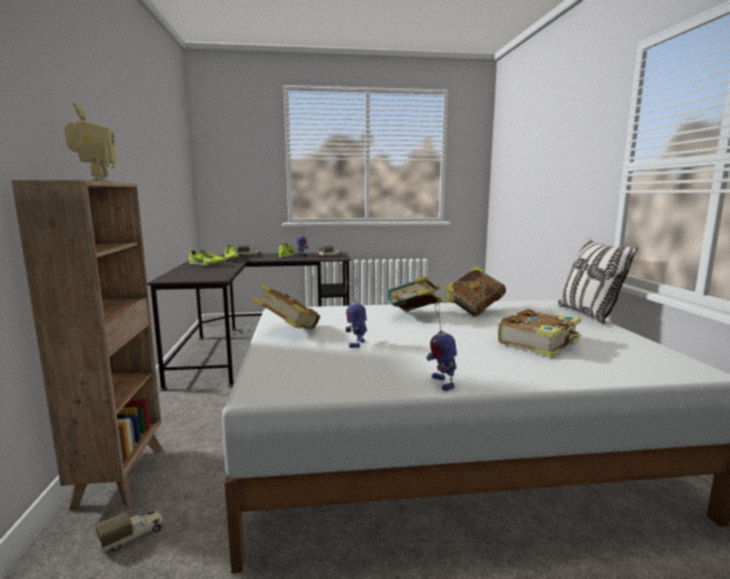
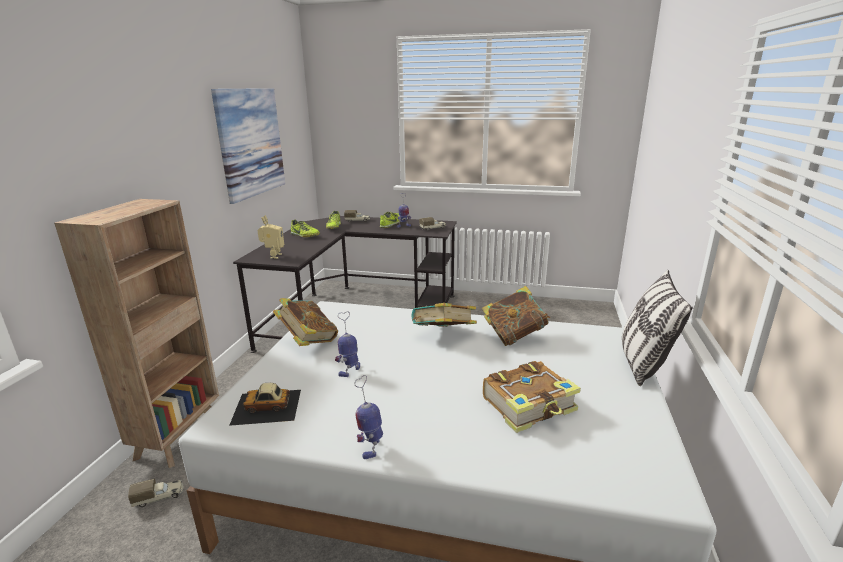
camera: 20 degrees right, 10 degrees up
(95, 181) = (132, 209): toy robot -> toy robot (273, 256)
(155, 163) = (250, 142): none -> picture
(301, 374) = (267, 406): none -> toy car

